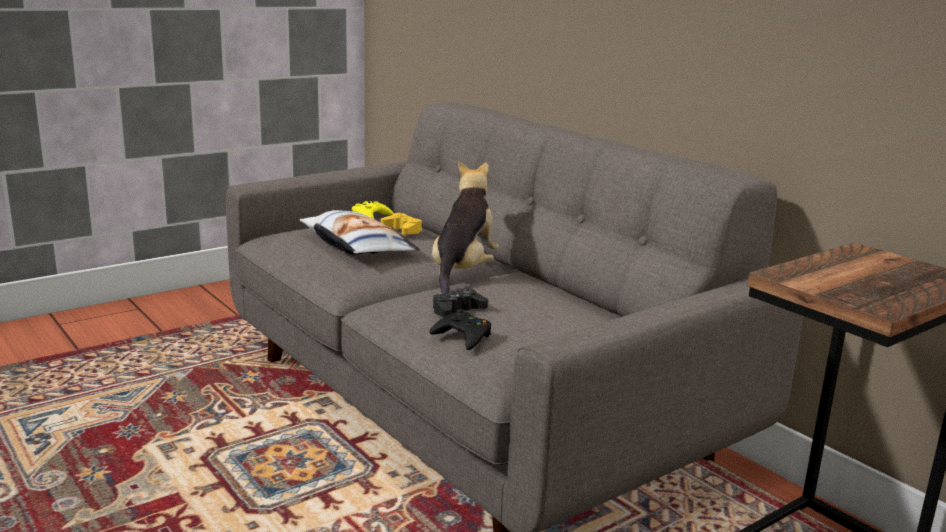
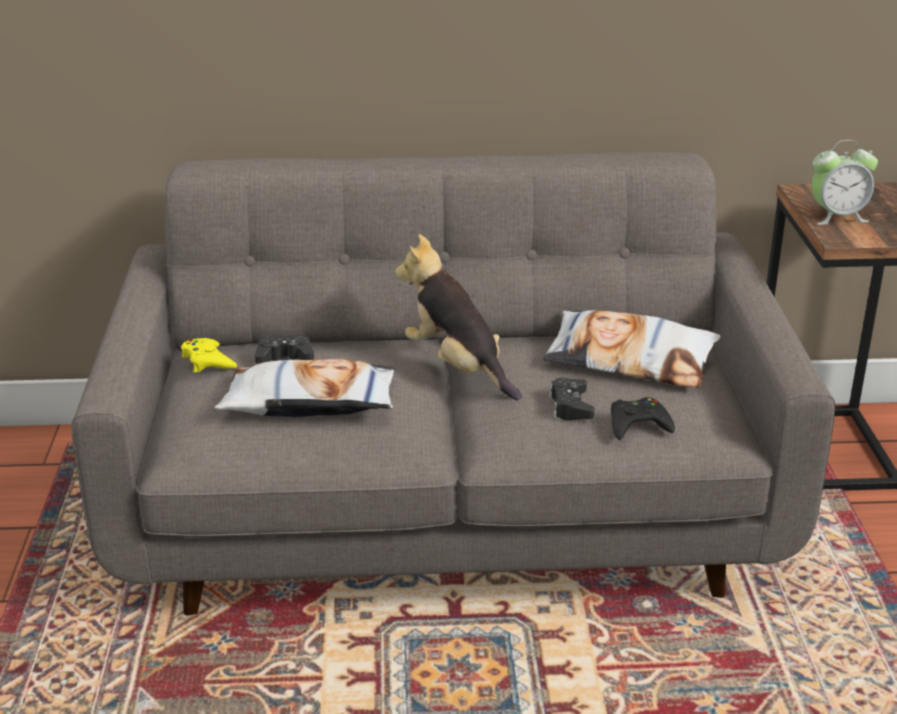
camera: 55 degrees left, 10 degrees up
(402, 230) = (284, 357): yellow game controller -> black game controller
(563, 316) = (630, 360): none -> pillow
(833, 268) = (837, 217): none -> alarm clock

